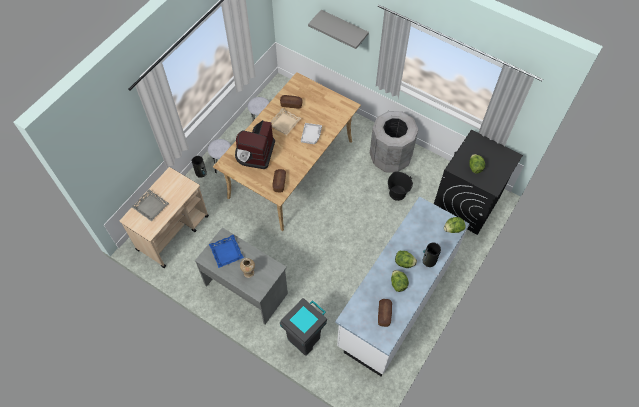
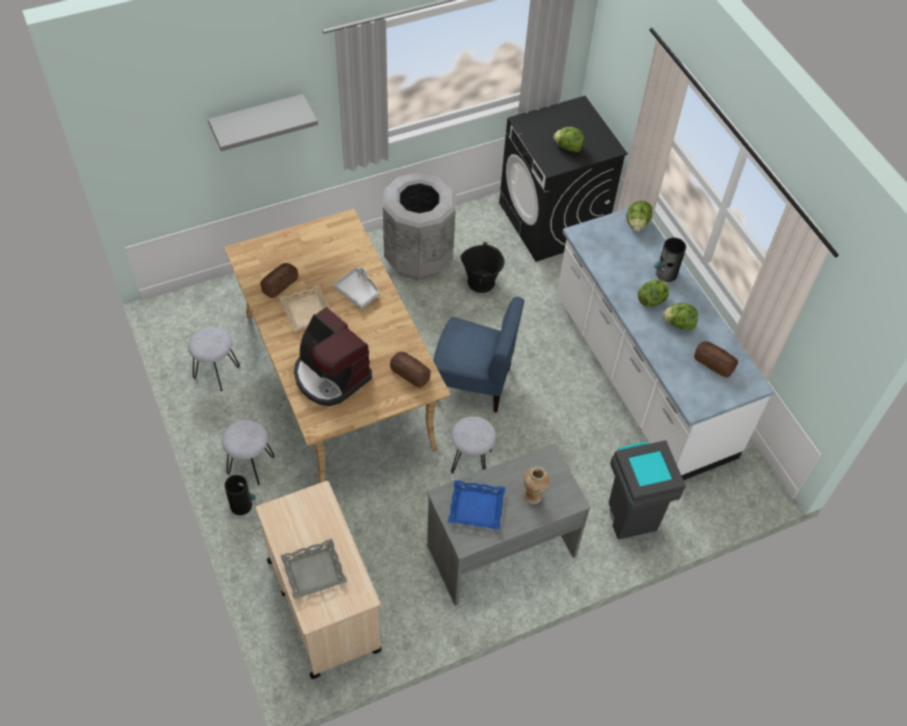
camera: 60 degrees left, 5 degrees down
(287, 249) = (471, 461): none -> grey stool
(332, 224) = (473, 383): none -> blue chair

